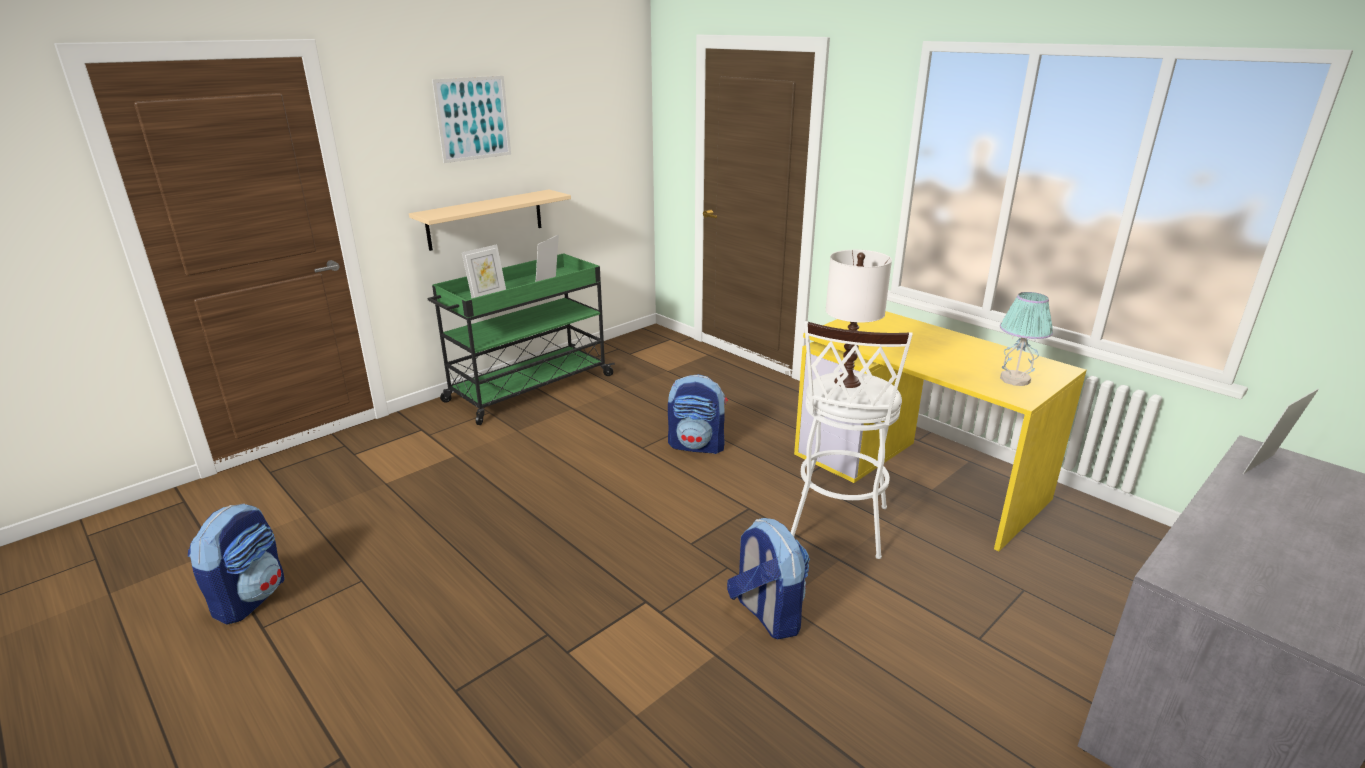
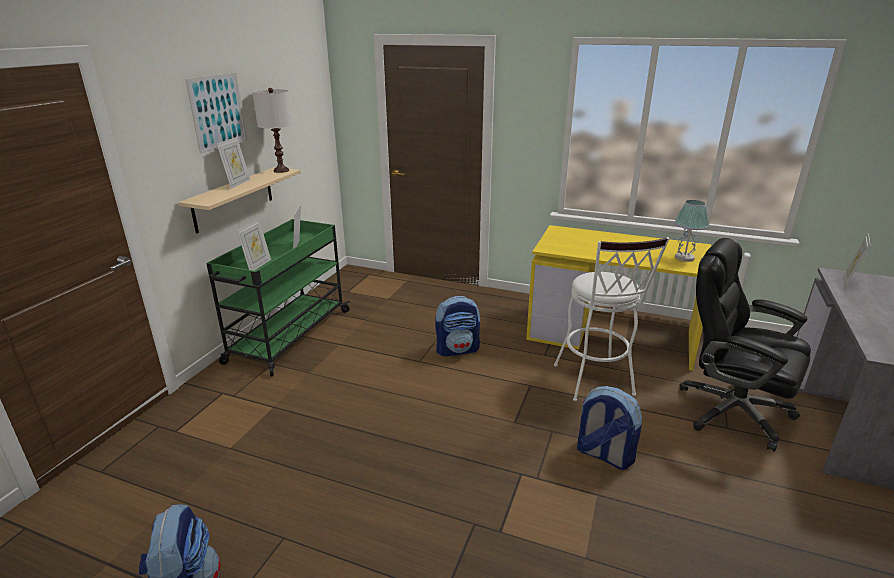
camera: 25 degrees left, 0 degrees up
(487, 202) = (237, 183): none -> picture frame
(847, 382) = (599, 279): white table lamp -> white table lamp (281, 170)
(1008, 619) = (731, 411): none -> black office chair

